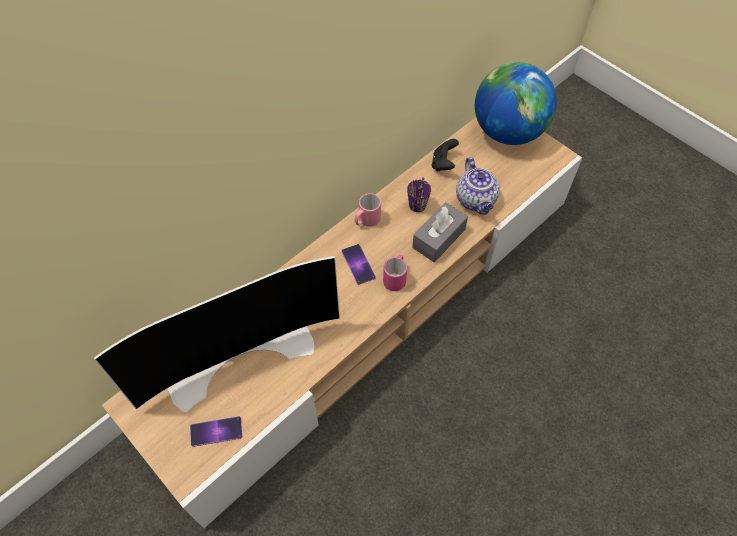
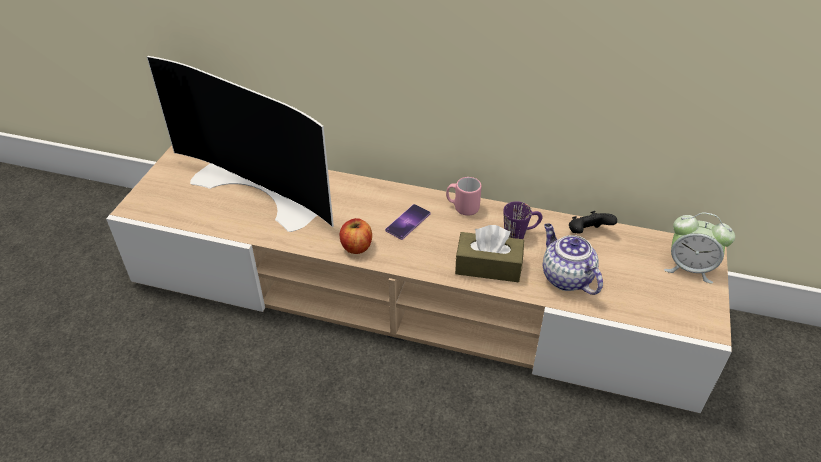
camera: 60 degrees right, 15 degrees down
(216, 431) = (181, 207): phone -> none
(363, 312) = (356, 247): none -> apple
(395, 278) = (412, 253): pink mug -> none
(439, 238) = (488, 266): grey tissue box -> brown tissue box
(476, 200) = (565, 277): teapot -> teapot turned 105 degrees clockwise
(507, 132) = (689, 268): globe -> alarm clock

